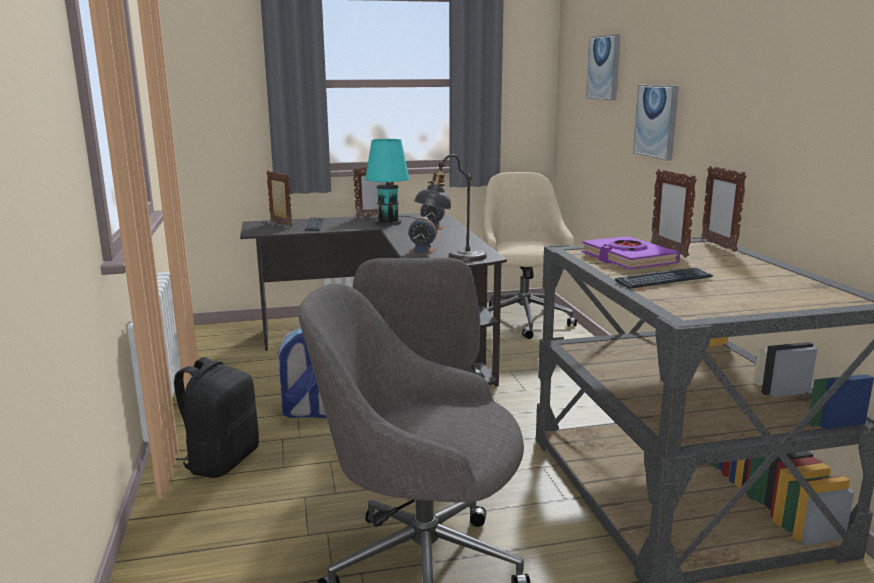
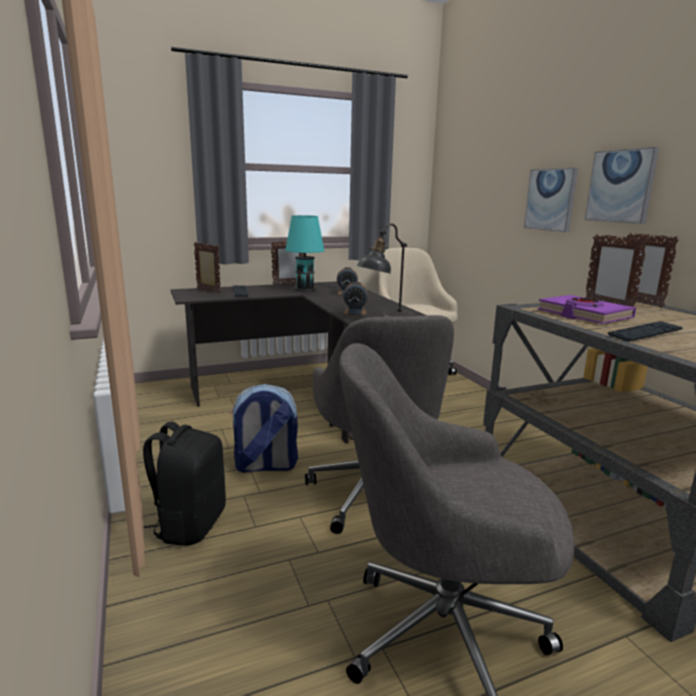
camera: 10 degrees left, 0 degrees up
(604, 67) = (488, 158): picture -> picture (620, 186)

